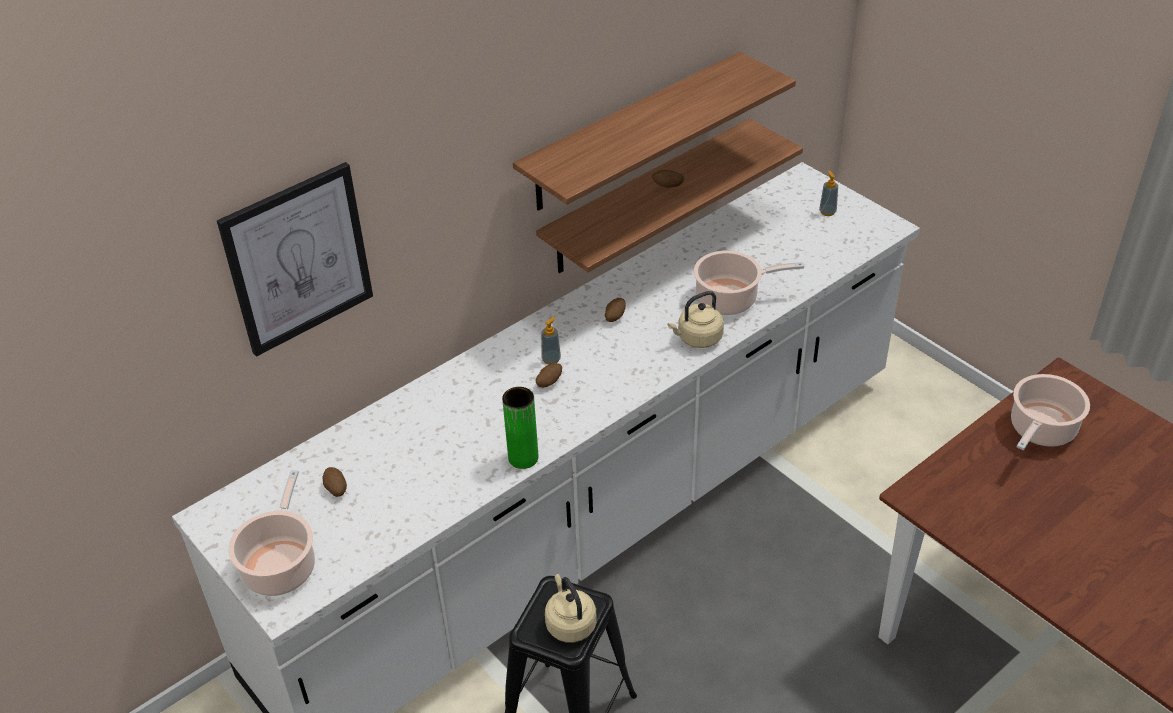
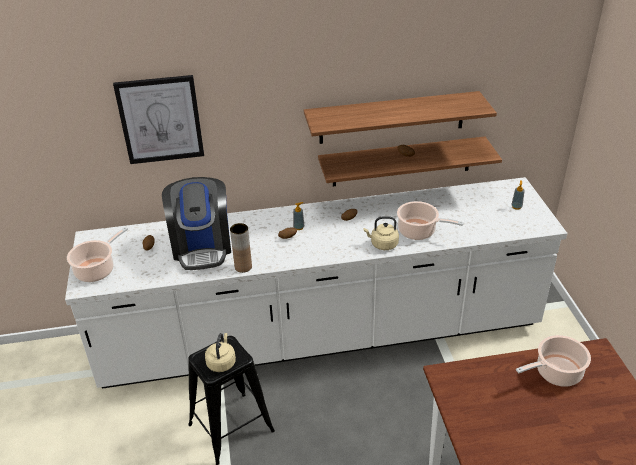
camera: 30 degrees right, 5 degrees down
(426, 452) = (202, 246): none -> coffee machine
(523, 458) = (243, 267): green vase -> brown vase

